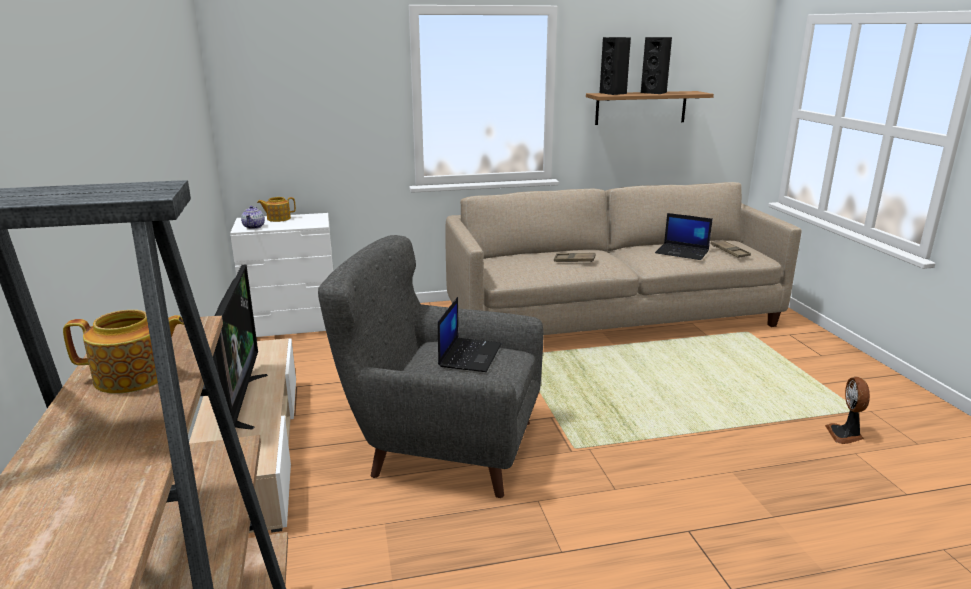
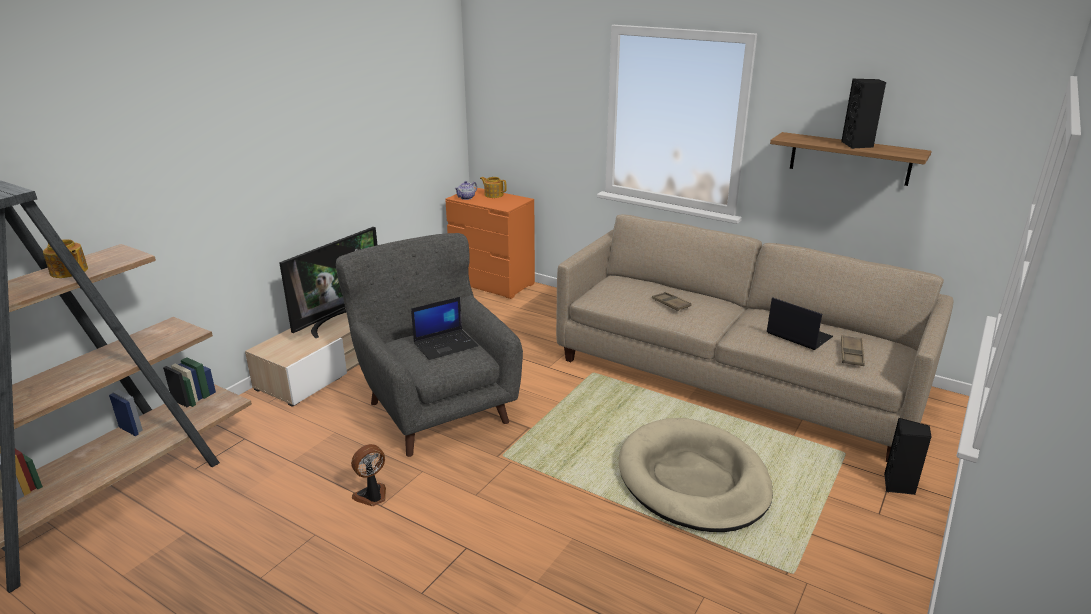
camera: 45 degrees right, 5 degrees up
(293, 325) = (493, 283): white dresser -> orange dresser
(614, 93) = (805, 138): black speaker -> black speaker (899, 486)
(683, 252) = (798, 335): laptop -> laptop turned 150 degrees clockwise
(715, 390) = (693, 480): none -> beige dog bed
(845, 435) = (730, 580): fan -> fan (372, 496)

